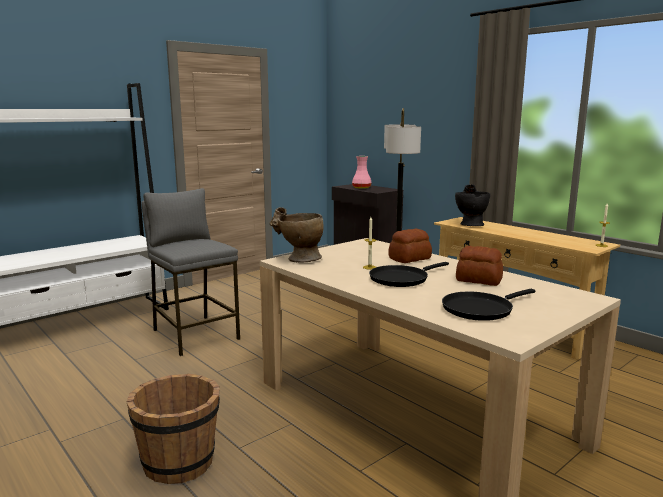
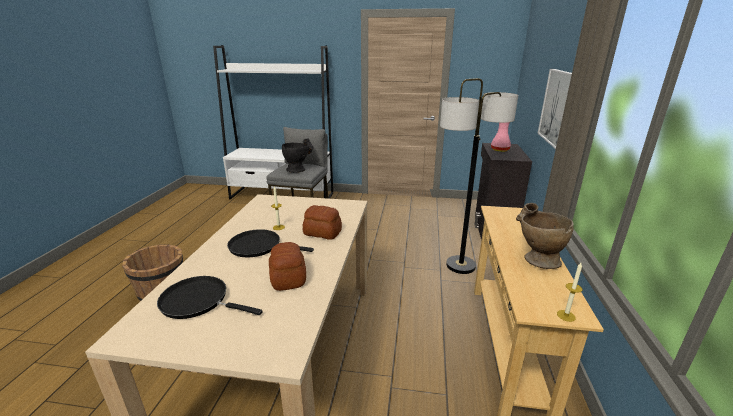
camera: 50 degrees right, 10 degrees up
(298, 259) = (272, 202): beige vase -> beige vase (535, 259)
(435, 133) = (558, 107): none -> picture
(470, 224) = (506, 220): black vase -> black vase (298, 169)

